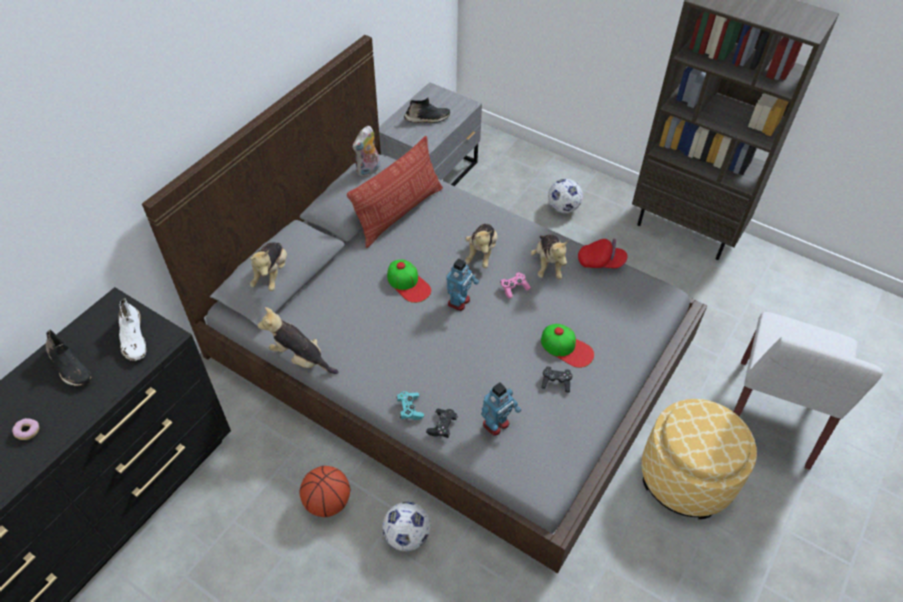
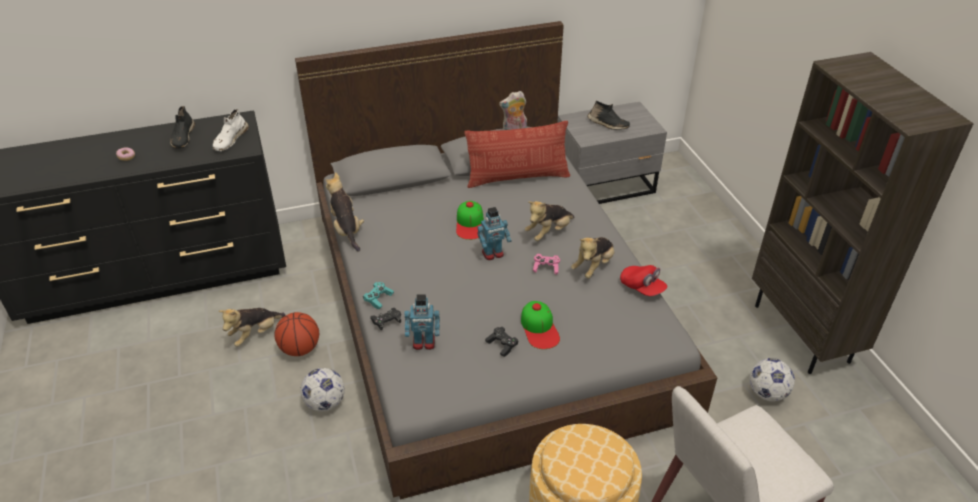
camera: 40 degrees right, 10 degrees down
(271, 274) = (374, 164): plush toy -> plush toy (255, 334)
(563, 208) = (696, 259): football -> football (767, 393)

